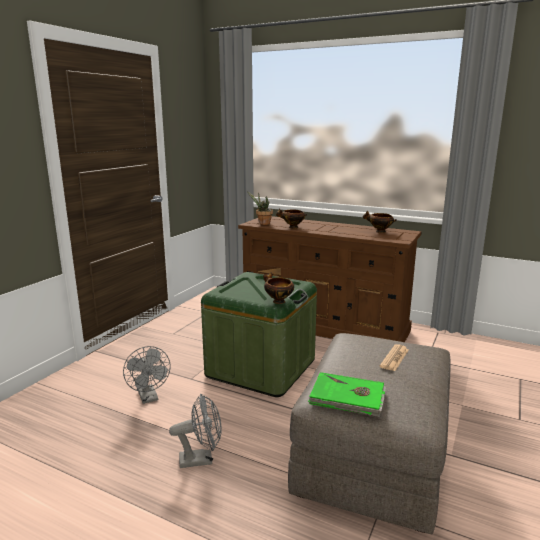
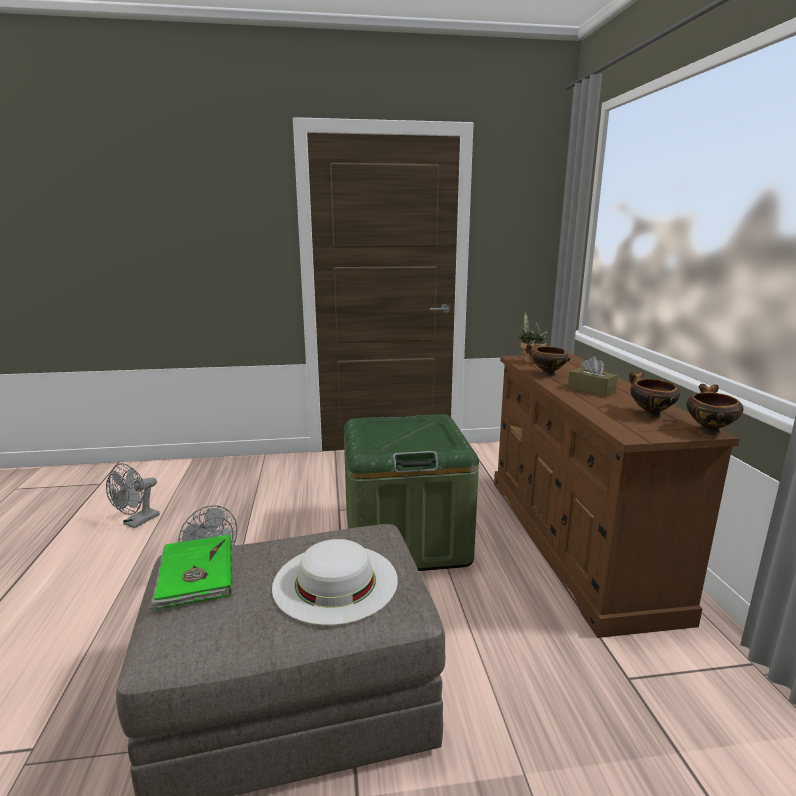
camera: 55 degrees right, 0 degrees up
(149, 398) = (286, 505): grey fan -> grey fan (137, 522)
(278, 301) = (374, 452): bowl -> bowl (708, 431)
(332, 229) = (591, 390): none -> brown tissue box
(394, 358) = (335, 581): newspaper -> white hat

